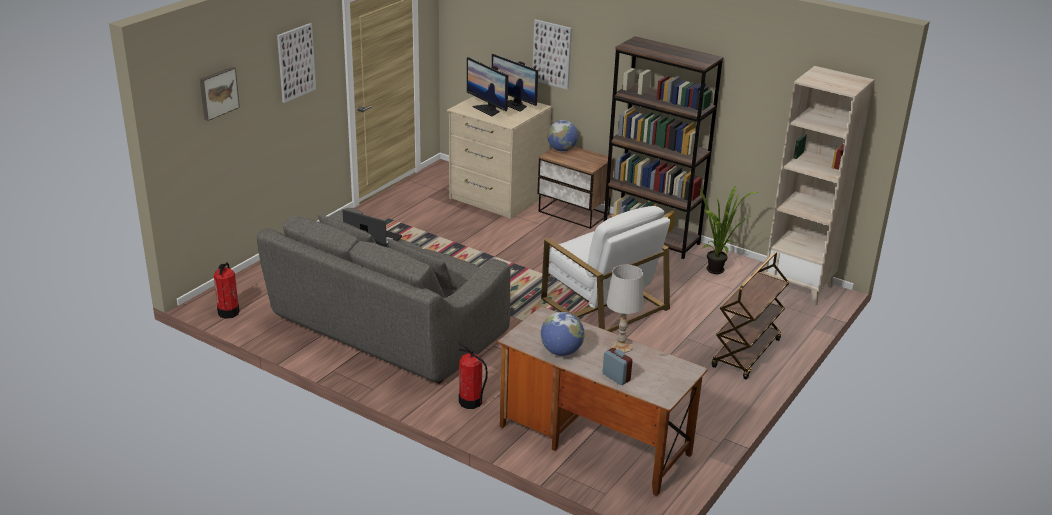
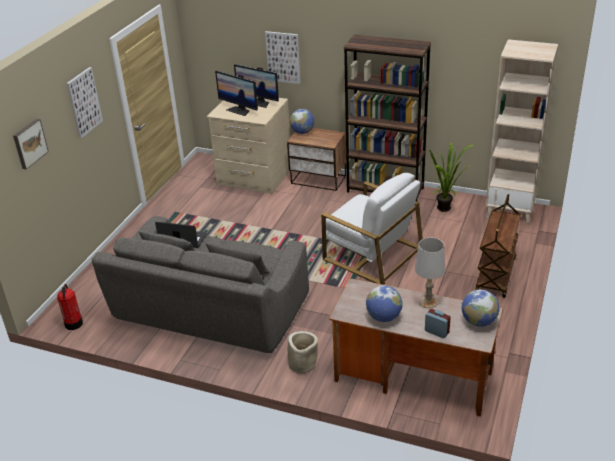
camera: 10 degrees left, 5 degrees up
(470, 402) = (303, 364): fire extinguisher -> beige planter
(671, 377) = (478, 322): none -> globe

